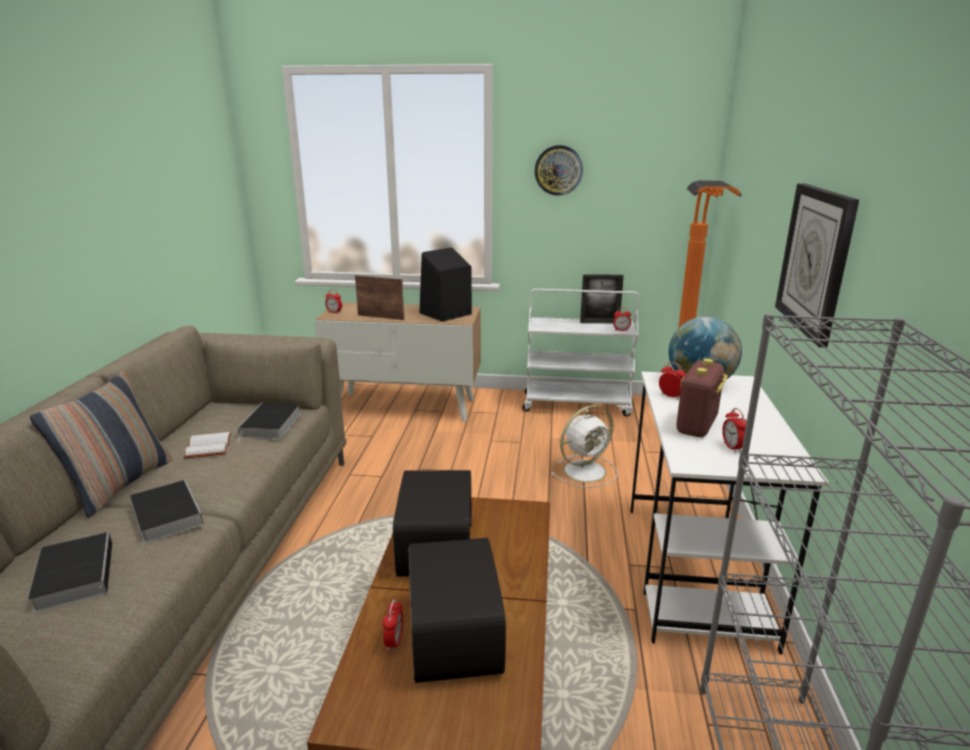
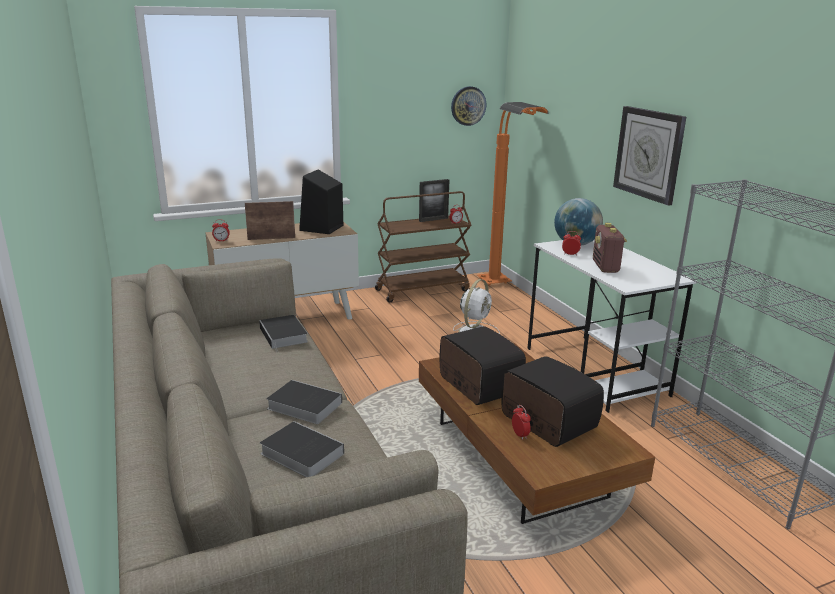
camera: 30 degrees left, 0 degrees up
(120, 485) = (224, 401): pillow -> none
(207, 446) = (256, 360): white book -> none
(558, 170) = (391, 97): wall clock -> wall clock (468, 106)
(577, 404) = (422, 290): white cart -> brown cart
(732, 447) = (636, 274): alarm clock -> none

